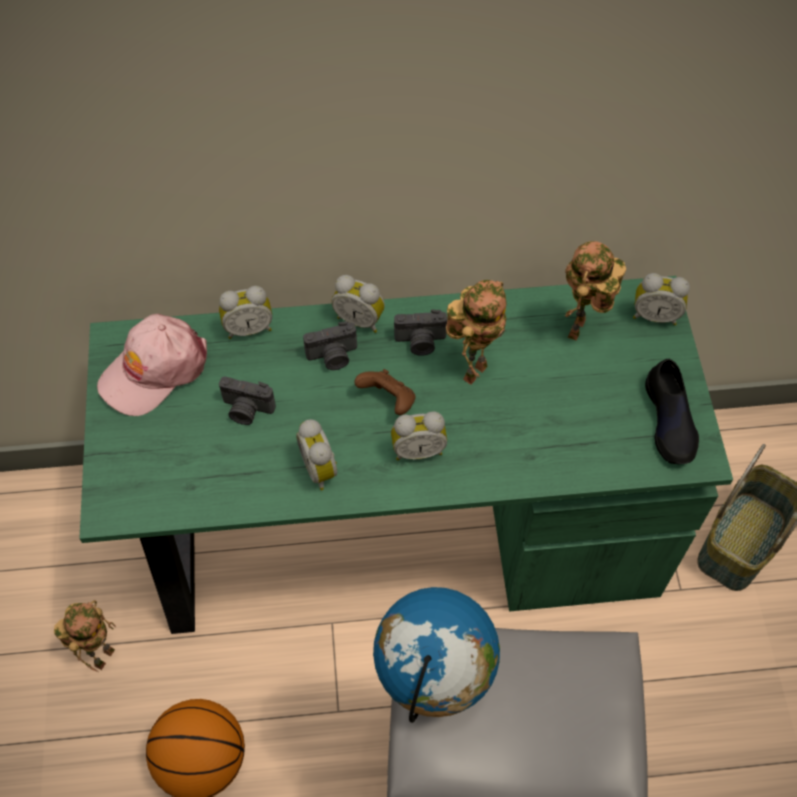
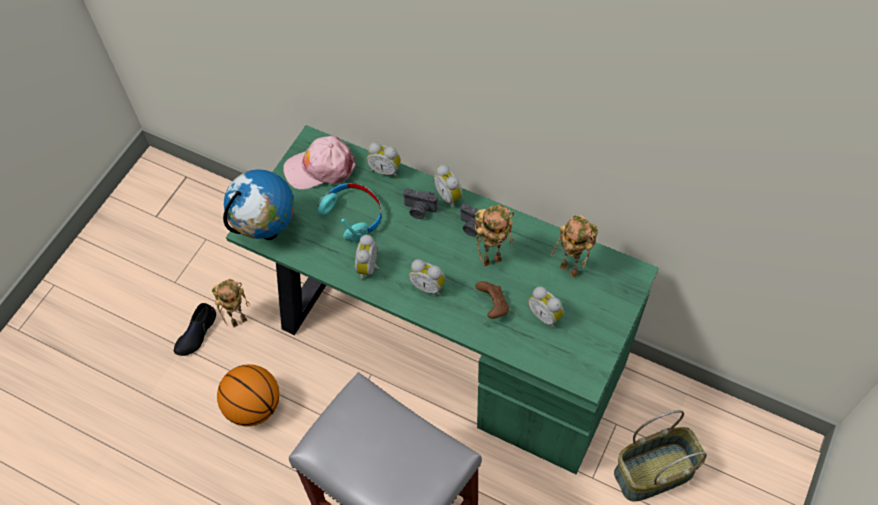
camera: 35 degrees right, 0 degrees up
(246, 410) = (353, 215): camera -> turquoise headphones
(388, 400) = (432, 250): brown game controller -> brown game controller (493, 306)
(434, 678) = (350, 411): globe -> globe (268, 231)
(579, 331) = (571, 269): toy robot -> toy robot turned 105 degrees counterclockwise
(655, 315) = (625, 284): alarm clock -> alarm clock (545, 315)
(670, 420) = (585, 349): black shoe -> black shoe (196, 333)

